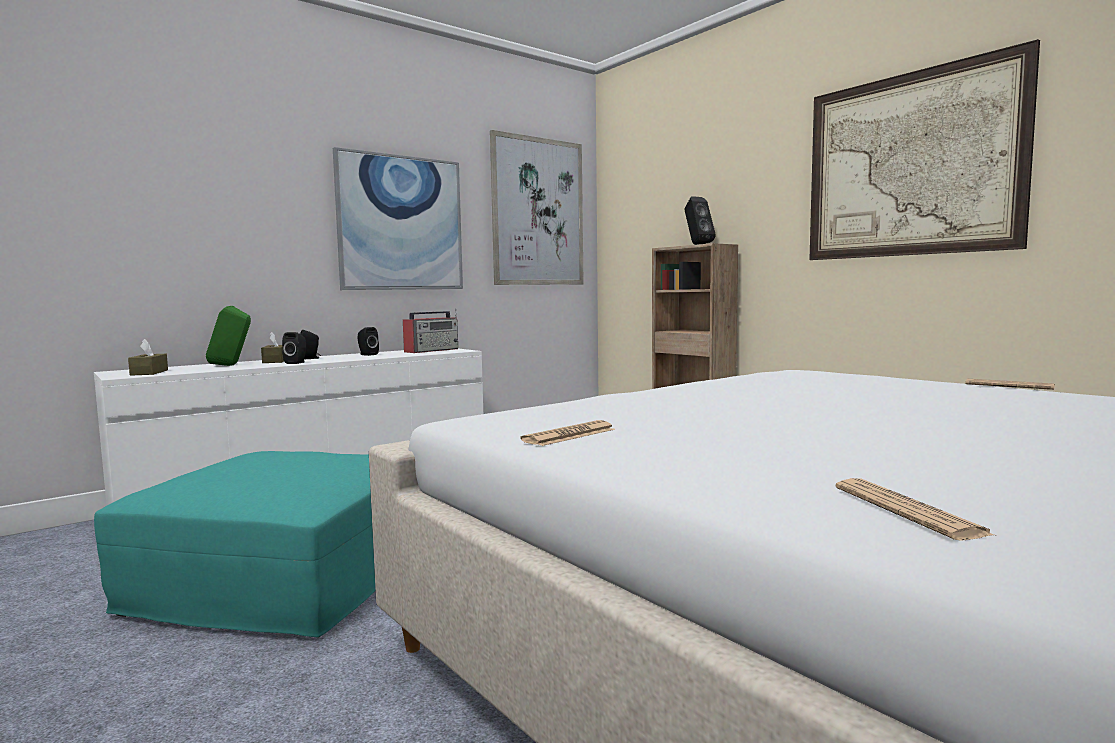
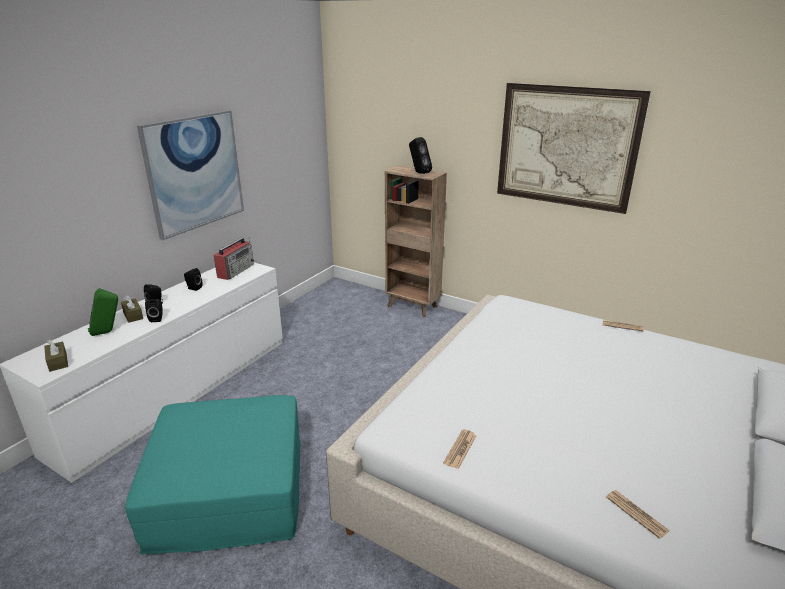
camera: 20 degrees left, 20 degrees up
(537, 212) = (287, 132): picture -> none

